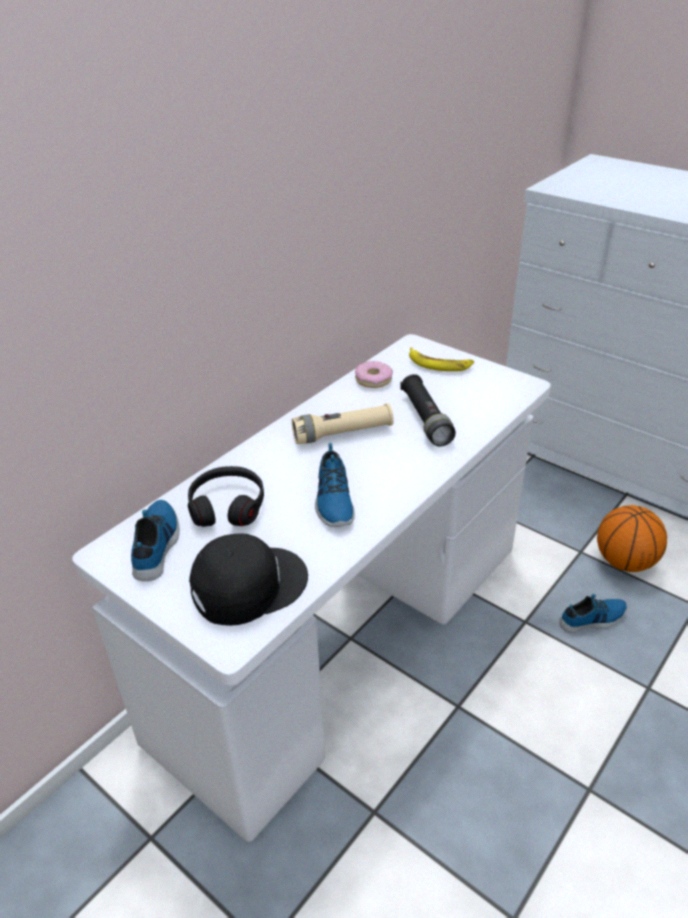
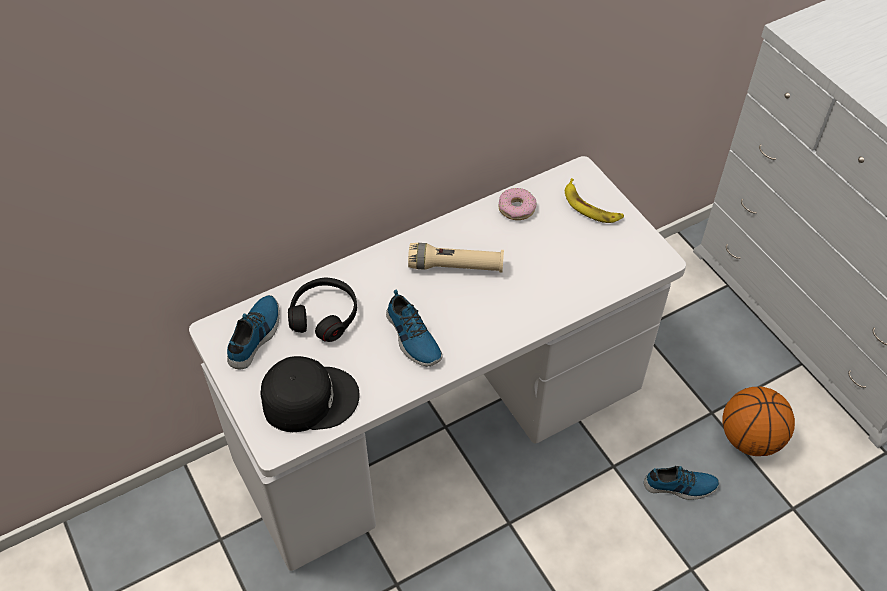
camera: 20 degrees right, 15 degrees up
(333, 500) = (412, 337): shoe -> shoe turned 45 degrees counterclockwise
(426, 419) = (539, 273): black flashlight -> none

